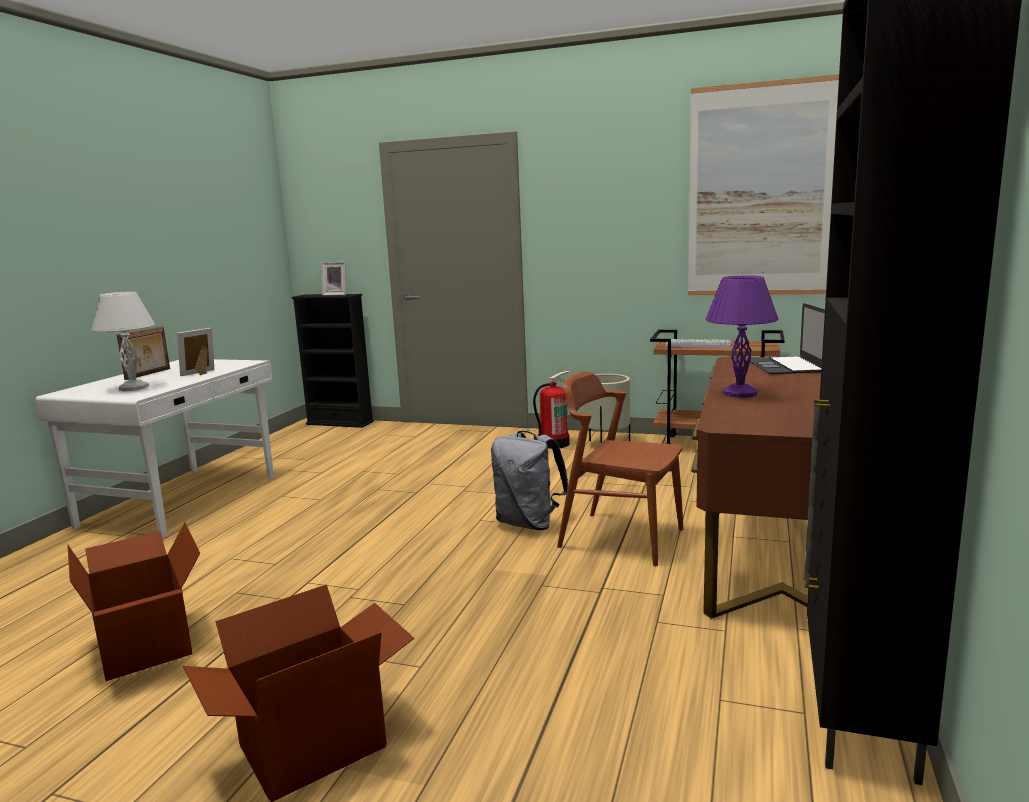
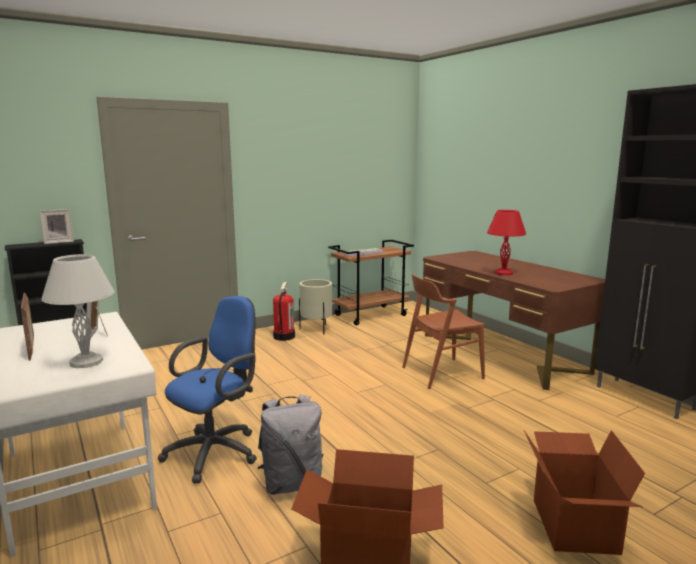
camera: 50 degrees left, 0 degrees up
(271, 519) = (217, 451): none -> blue office chair
(529, 523) = (386, 383): grey backpack -> grey backpack (292, 483)
(738, 393) = (503, 273): purple table lamp -> red table lamp
(759, 191) = (377, 157): picture -> none
(786, 366) = (467, 257): laptop -> none

